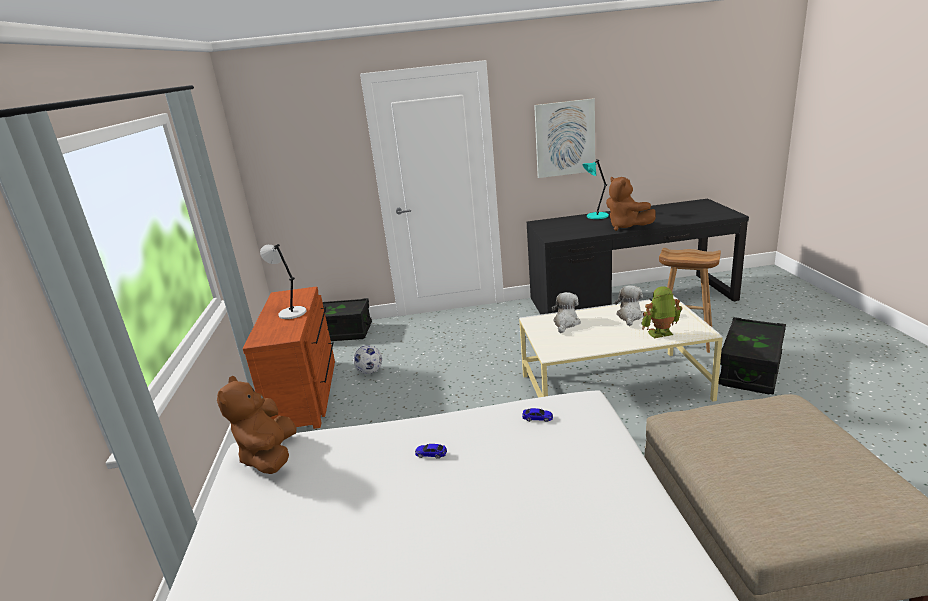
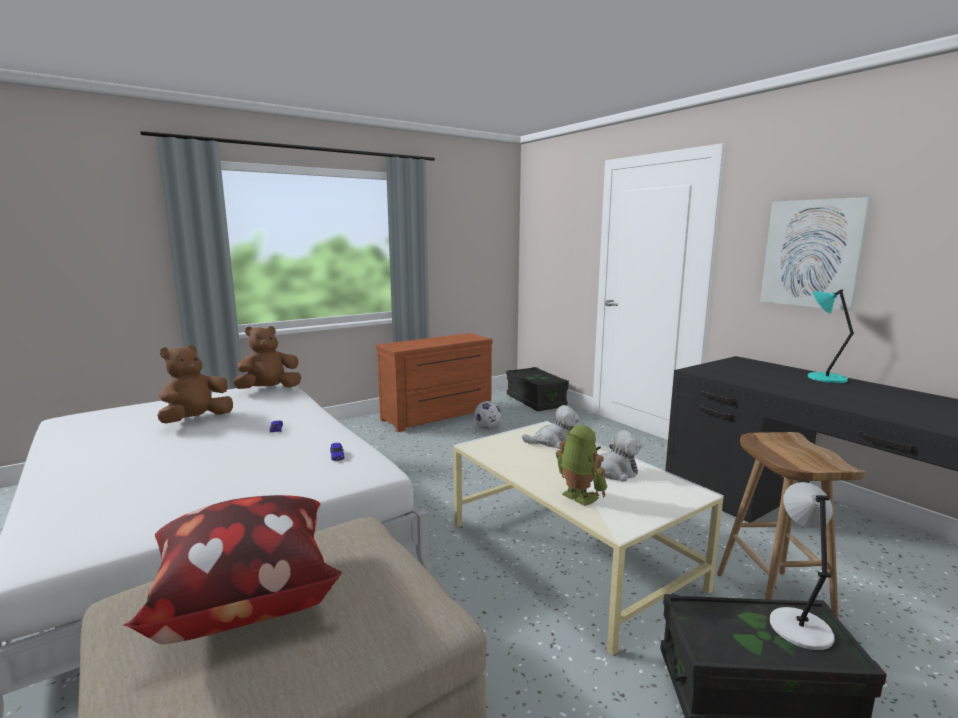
camera: 60 degrees right, 10 degrees down
(291, 313) = (437, 342): grey table lamp -> grey table lamp (798, 626)
(626, 227) = (812, 395): brown plush toy -> brown plush toy (196, 420)
(775, 469) = (245, 599): none -> pillow

